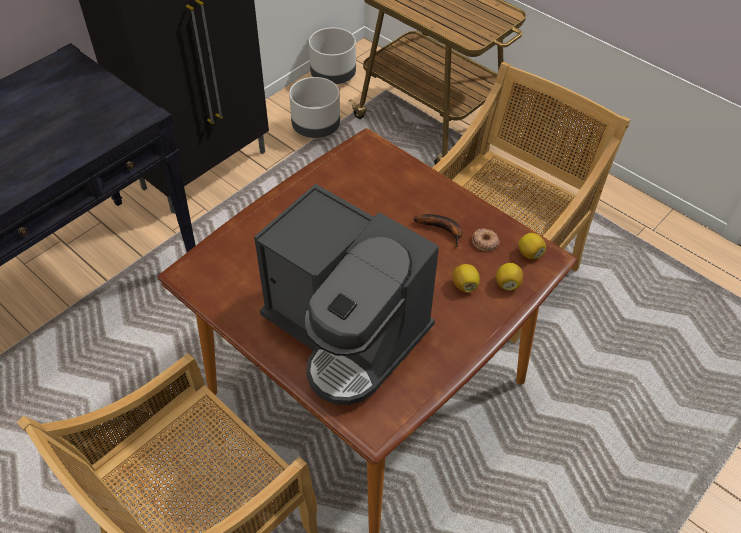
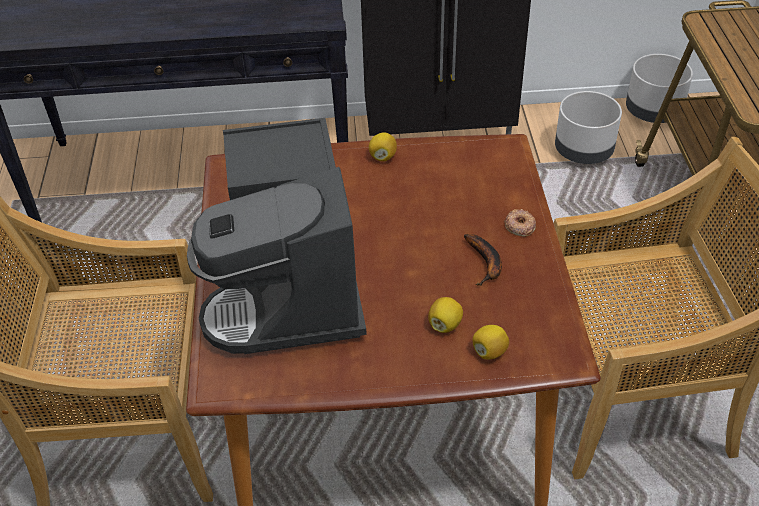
camera: 45 degrees right, 5 degrees down
(485, 242) = (515, 300): donut -> donut (519, 226)
(530, 254) = (549, 340): lemon -> lemon (383, 156)

